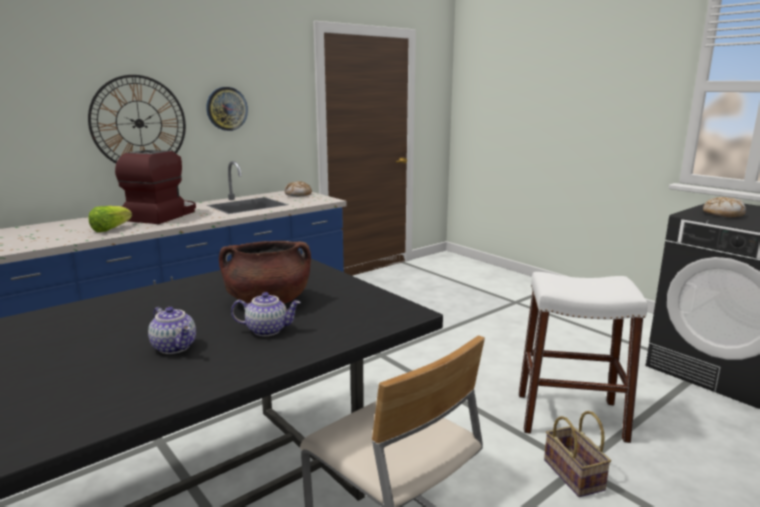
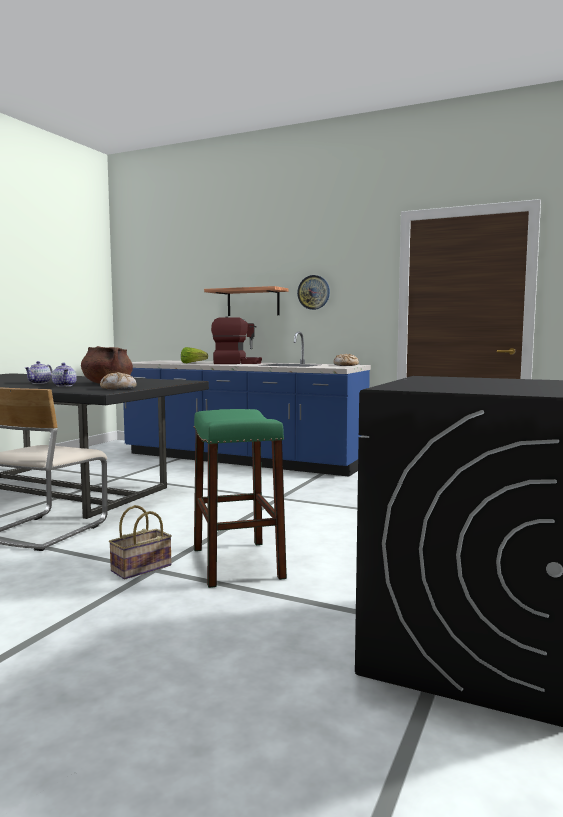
camera: 65 degrees right, 10 degrees down
(139, 123) = (253, 302): wall clock -> shelf
(570, 416) = (237, 563): white stool -> green stool
(722, 214) = (462, 380): bread -> bread (118, 388)

